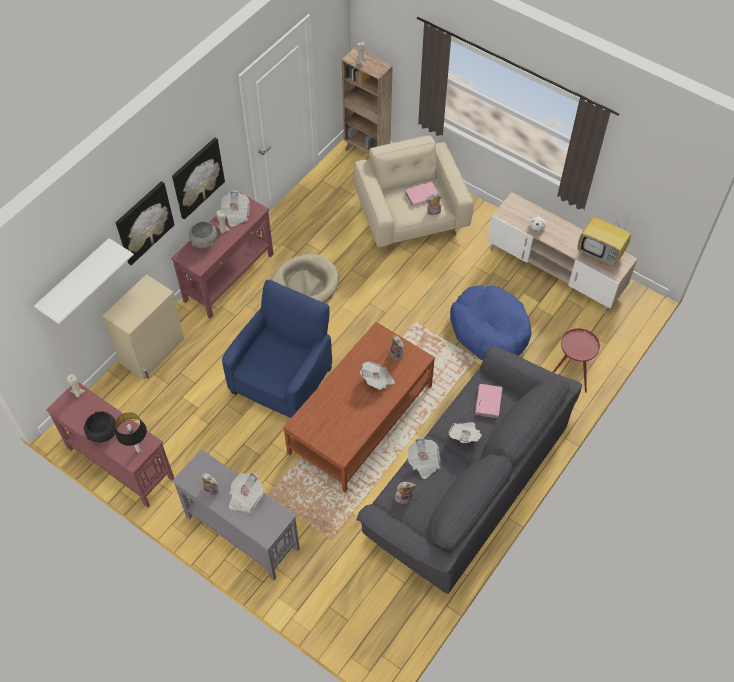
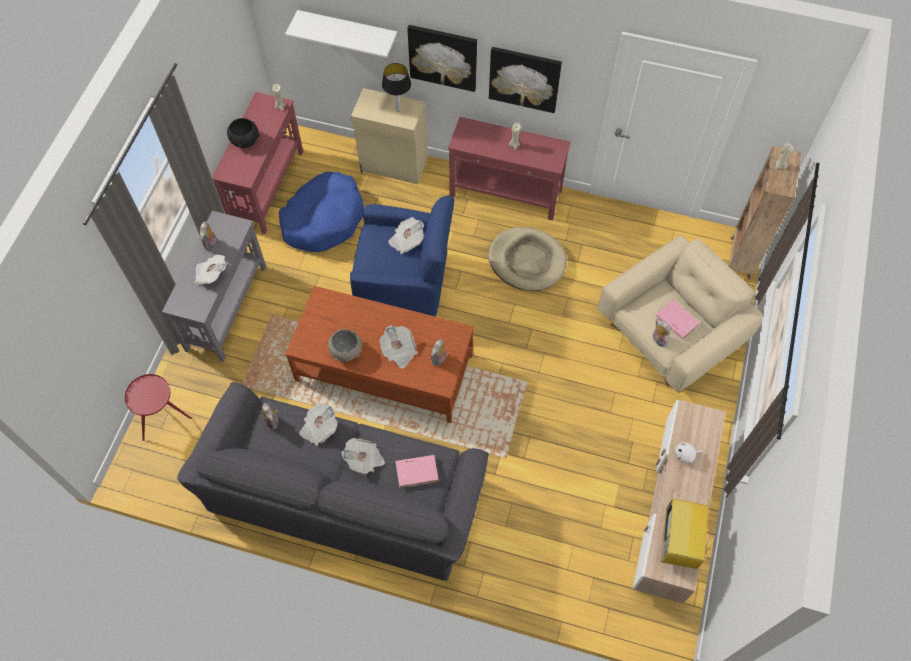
camera: 70 degrees right, 5 degrees up
(138, 450) = (235, 173): table lamp -> table lamp (398, 110)
(204, 242) = (491, 135): grey bowl -> grey bowl (346, 351)
(235, 214) = (539, 148): newspaper -> newspaper (406, 241)
(489, 330) = (549, 462): blue dog bed -> blue dog bed (323, 219)
(571, 374) = (526, 570): red side table -> red side table (164, 420)

